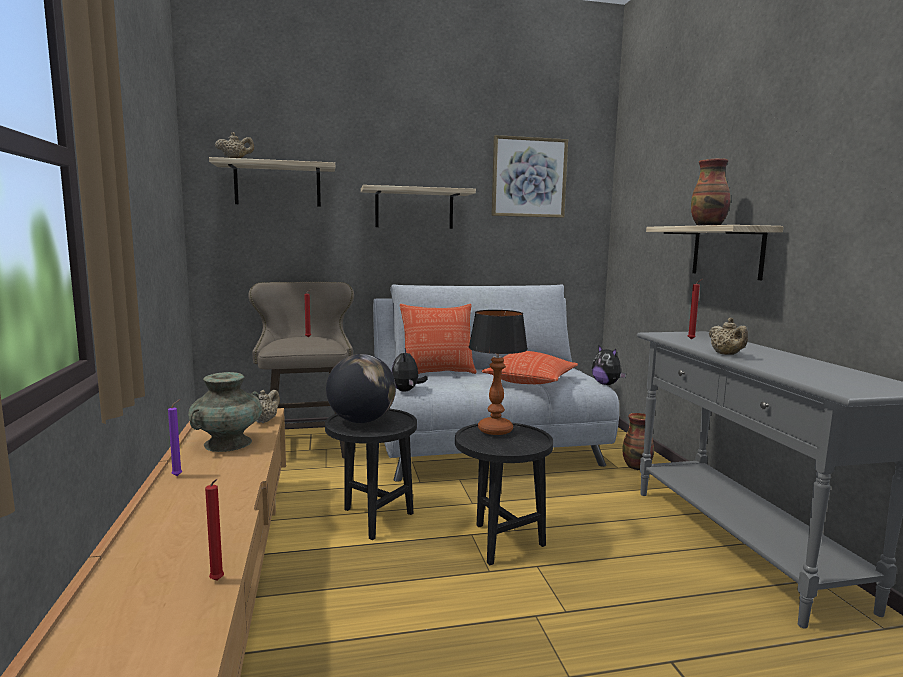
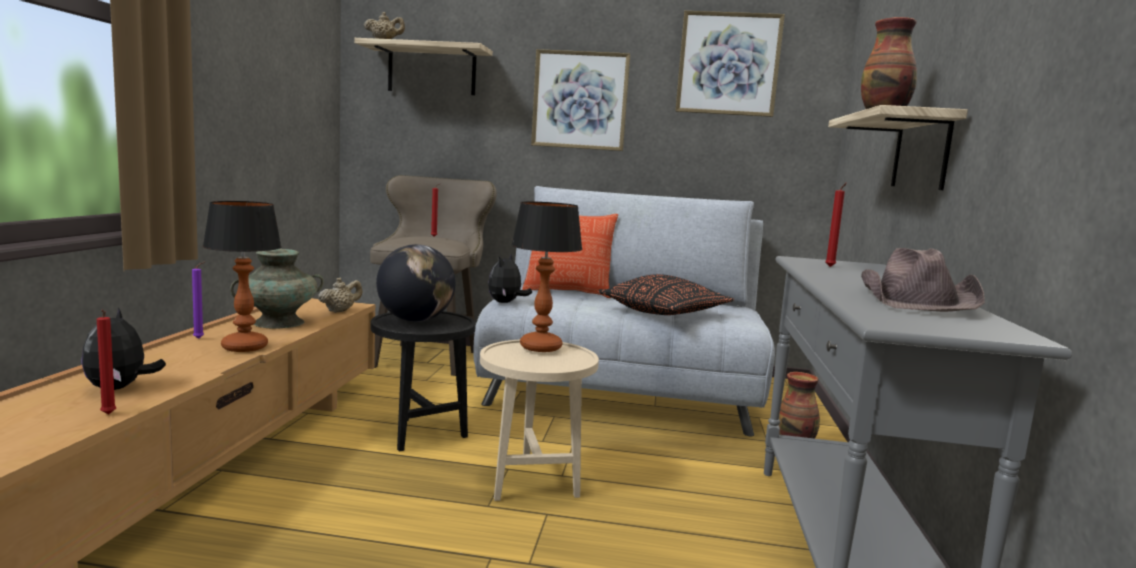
camera: 20 degrees right, 0 degrees up
(234, 476) = (244, 347): none -> table lamp
(414, 209) = (580, 100): shelf -> picture
(500, 541) = (532, 481): black side table -> beige side table
(530, 381) = (664, 313): orange pillow -> black pillow
(606, 384) = (765, 329): plush toy -> plush toy (120, 388)
(726, 354) = (830, 281): beige teapot -> none
(806, 365) = (918, 301): none -> brown hat

